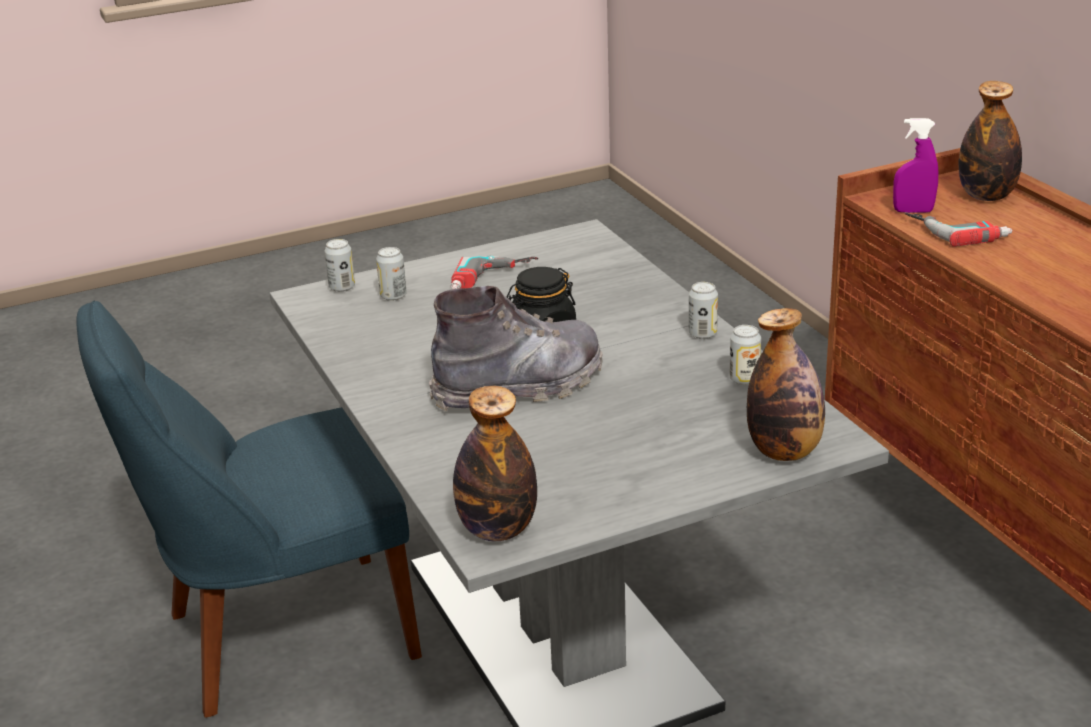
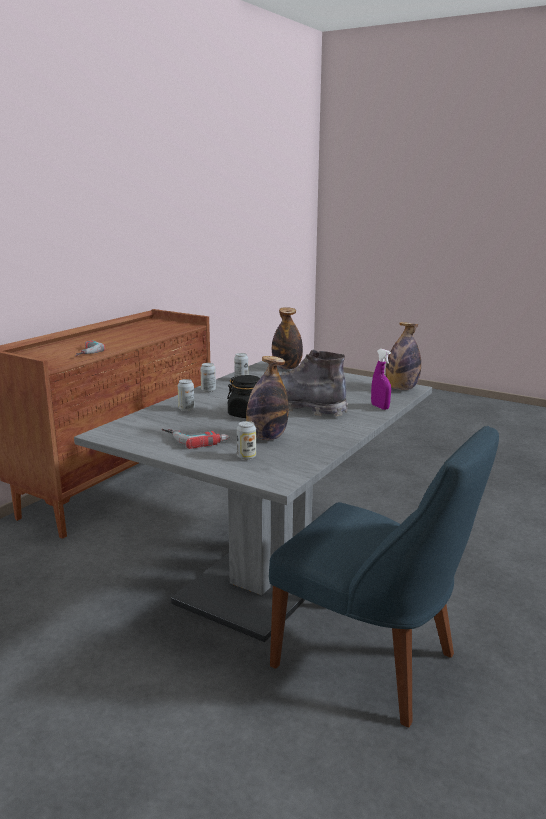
camera: 125 degrees left, 10 degrees down
(342, 287) = (252, 474): can -> can (186, 409)
(913, 211) = (62, 359): purple spray bottle -> purple spray bottle (380, 407)
(986, 196) = (33, 353): bottle -> bottle (266, 437)

